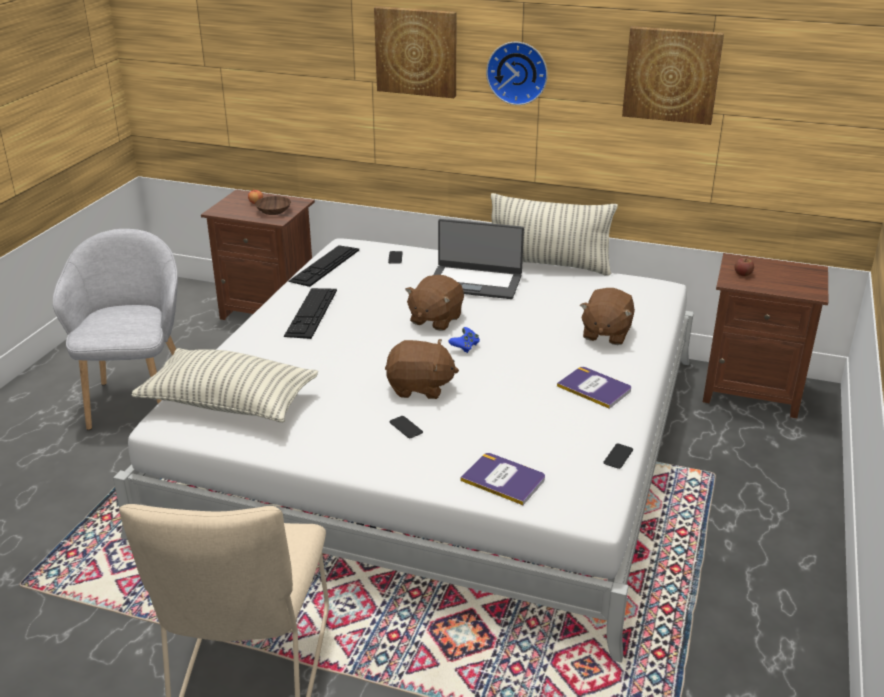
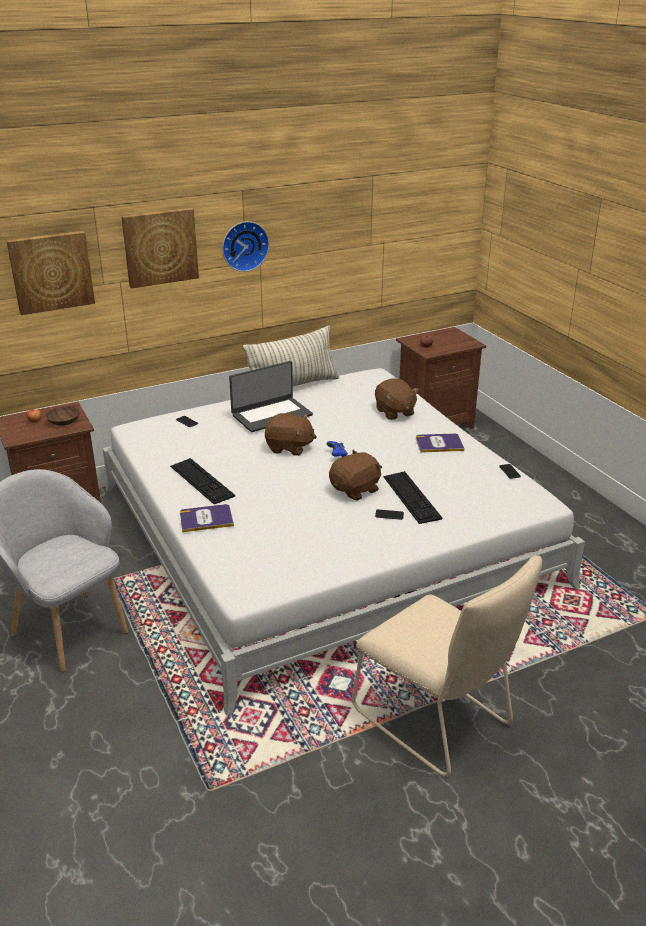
camera: 45 degrees left, 0 degrees up
(229, 403) = (261, 561): pillow -> none
(324, 265) = (146, 447): keyboard -> keyboard (411, 497)
(435, 319) = (289, 448): brown plush toy -> brown plush toy turned 60 degrees counterclockwise
(503, 479) = (483, 512): book -> book (206, 519)
(672, 74) = (351, 223): picture -> picture (51, 272)

